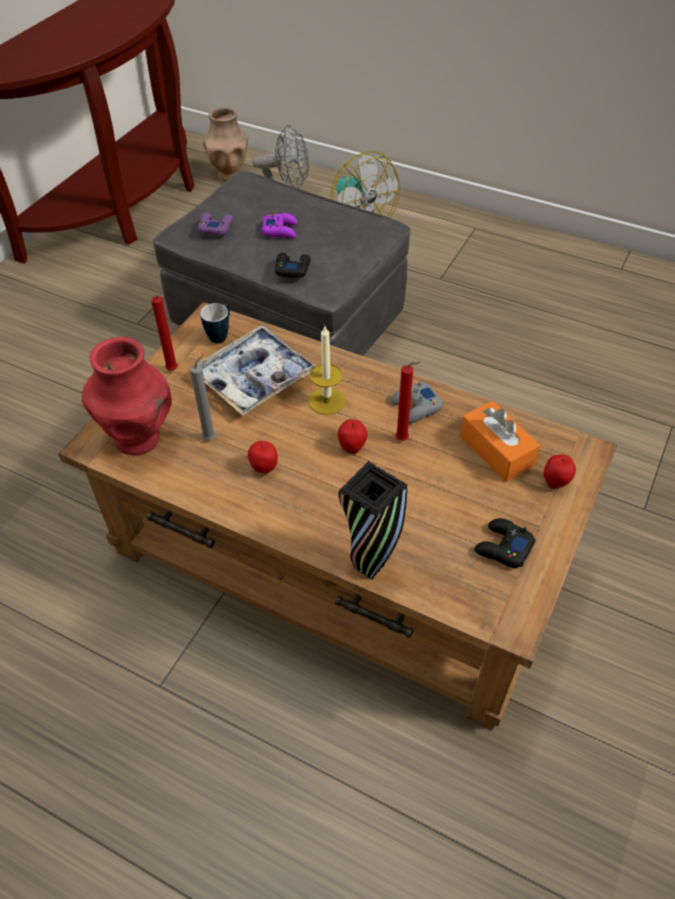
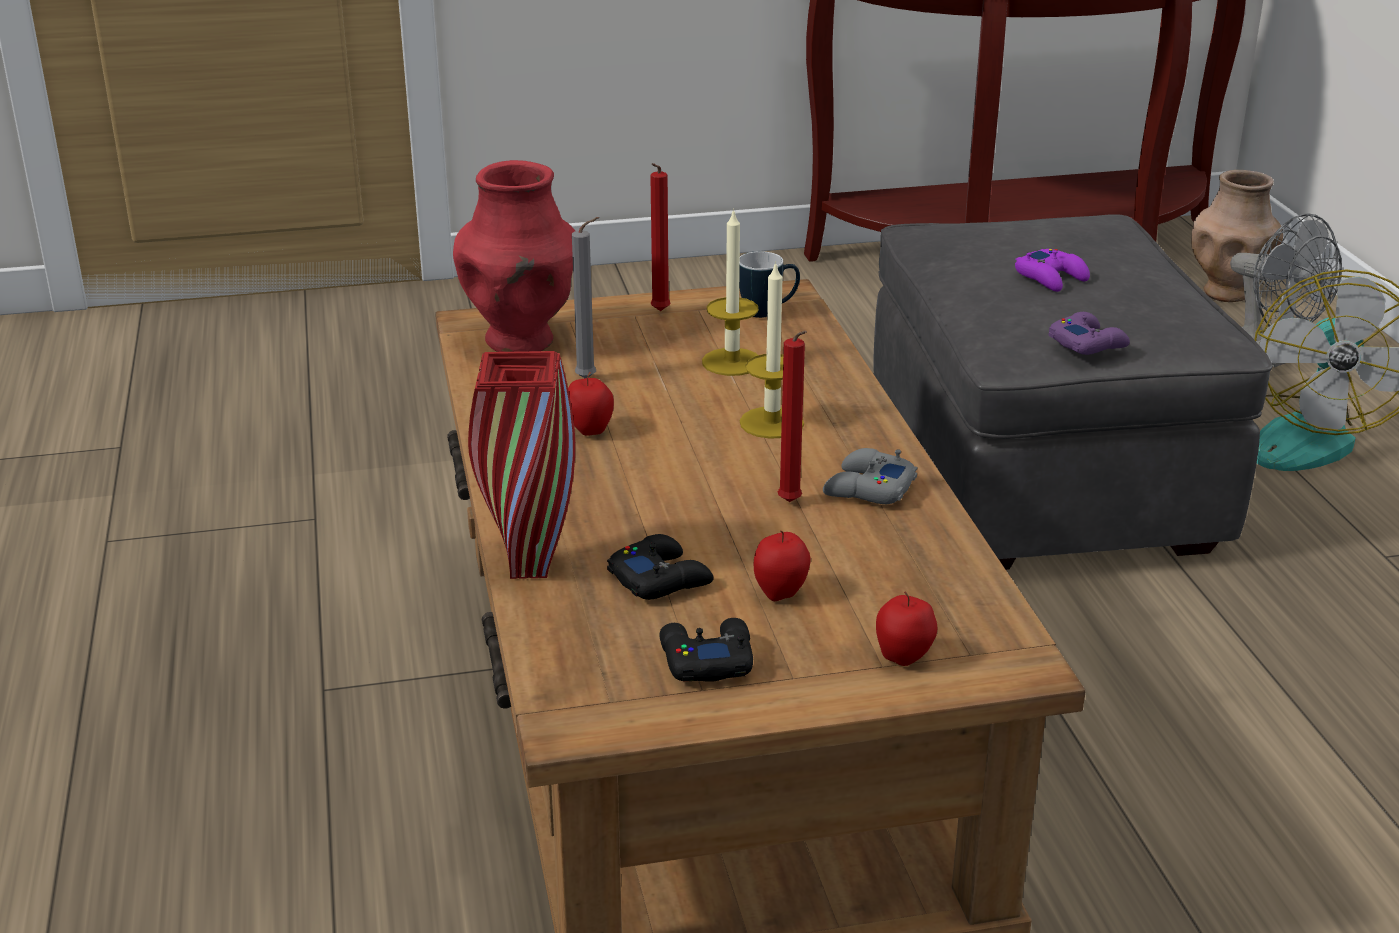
camera: 50 degrees right, 20 degrees down
(215, 228) = (971, 241): purple game controller -> purple game controller (1087, 343)
(254, 378) = (732, 362): tray -> candle
(292, 269) = (995, 317): black game controller -> black game controller (660, 578)
(352, 447) = (717, 473): apple -> apple (781, 594)
(369, 566) = (529, 568): black vase -> red vase
(496, 450) = (888, 584): orange tissue box -> none

